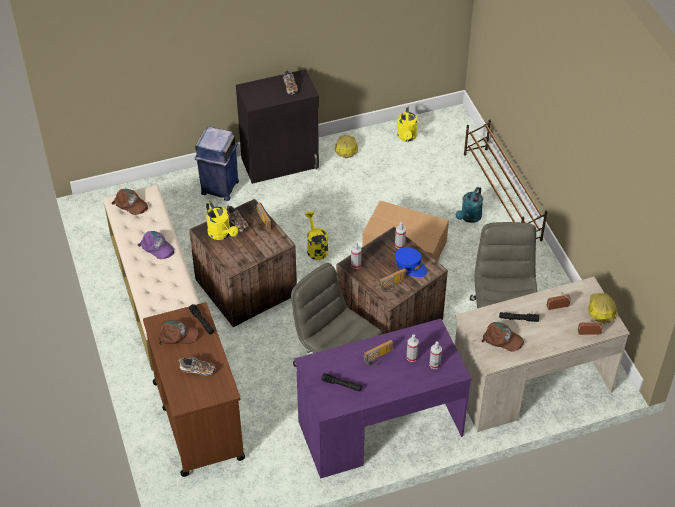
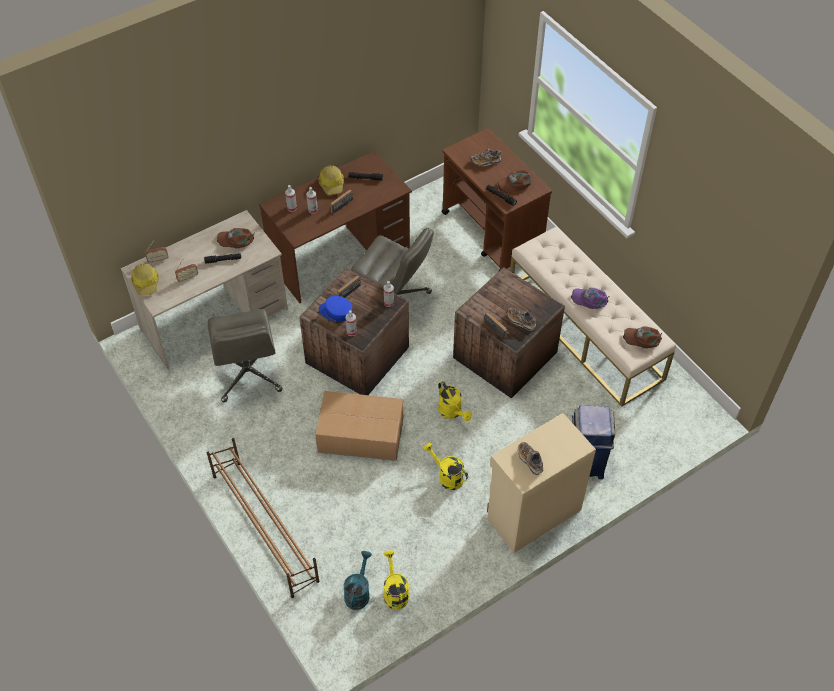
camera: 165 degrees right, 5 degrees up
(222, 234) = (530, 306): yellow watering can -> yellow watering can (447, 476)
(281, 163) = (532, 513): black cabinet -> beige cabinet
(346, 149) = (464, 554): hard hat -> hard hat (332, 184)
(380, 429) = (340, 256): purple desk -> brown desk
(469, 218) = (297, 487): turquoise watering can -> turquoise watering can (358, 592)

